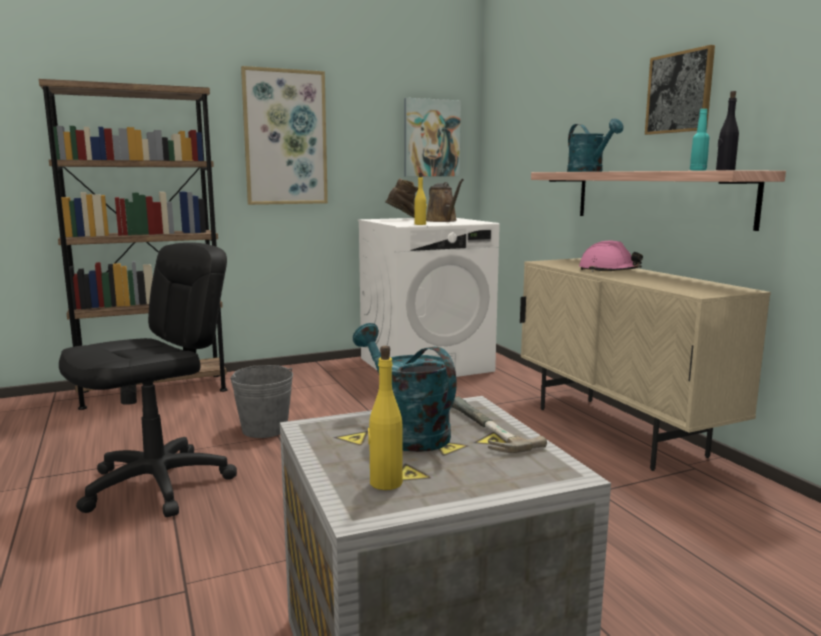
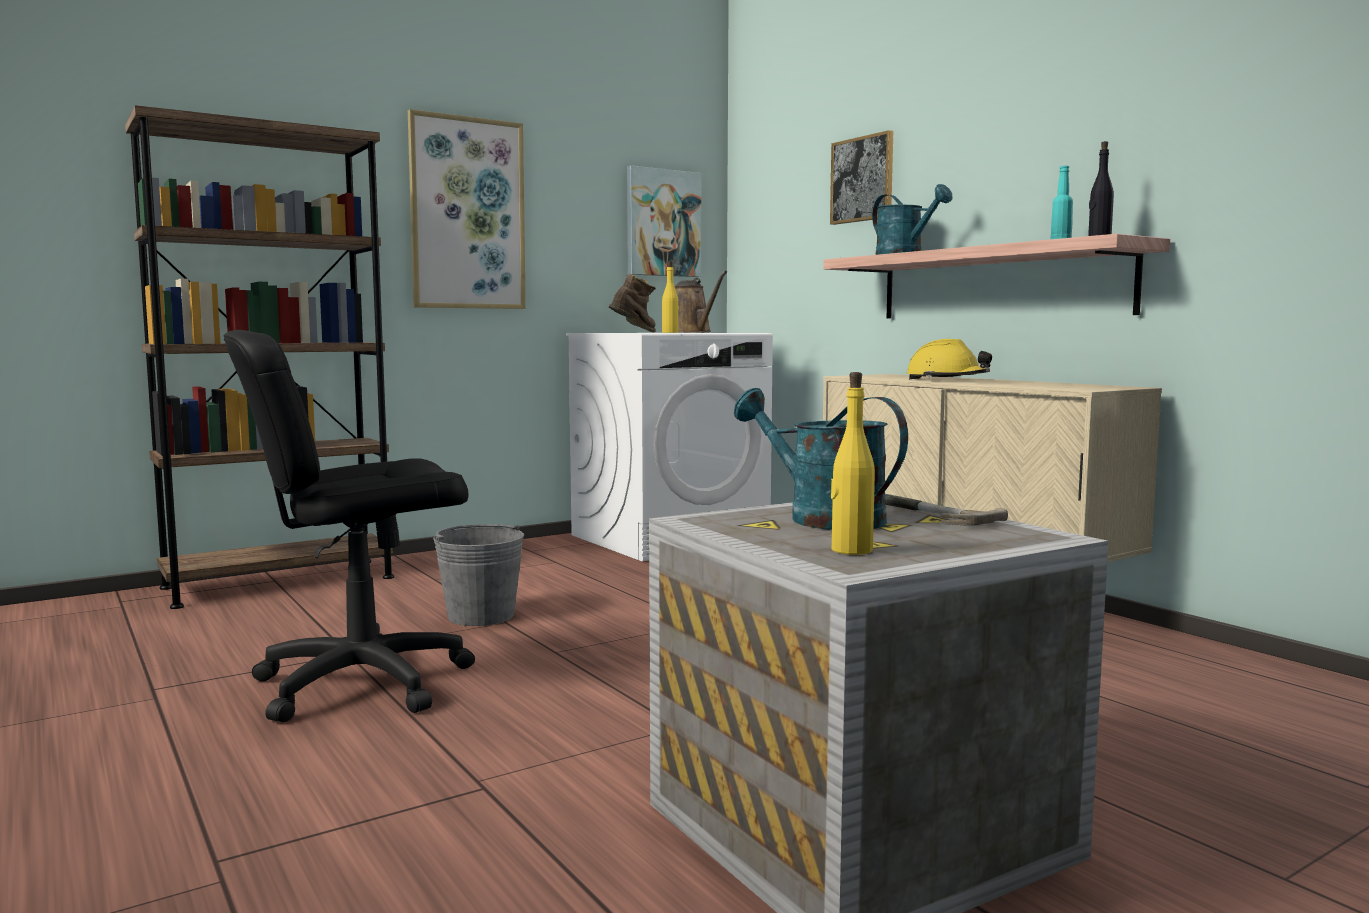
camera: 10 degrees left, 5 degrees down
(158, 484) = (362, 683): black office chair -> black office chair turned 150 degrees counterclockwise
(609, 272) = (947, 380): pink hard hat -> yellow hard hat
(679, 92) = (1023, 151): picture -> picture (862, 179)

